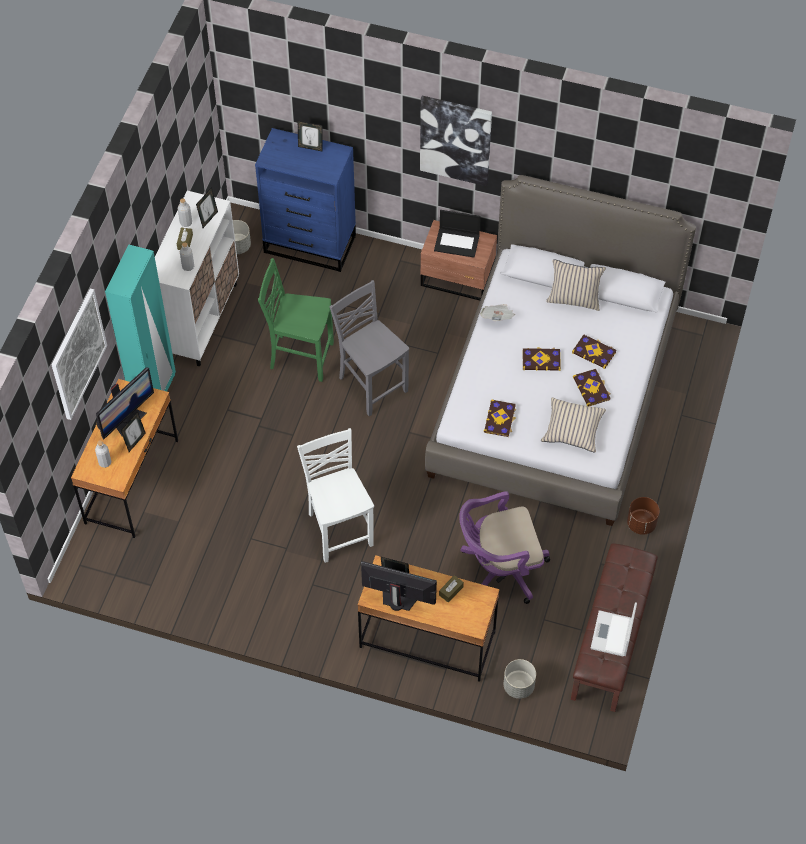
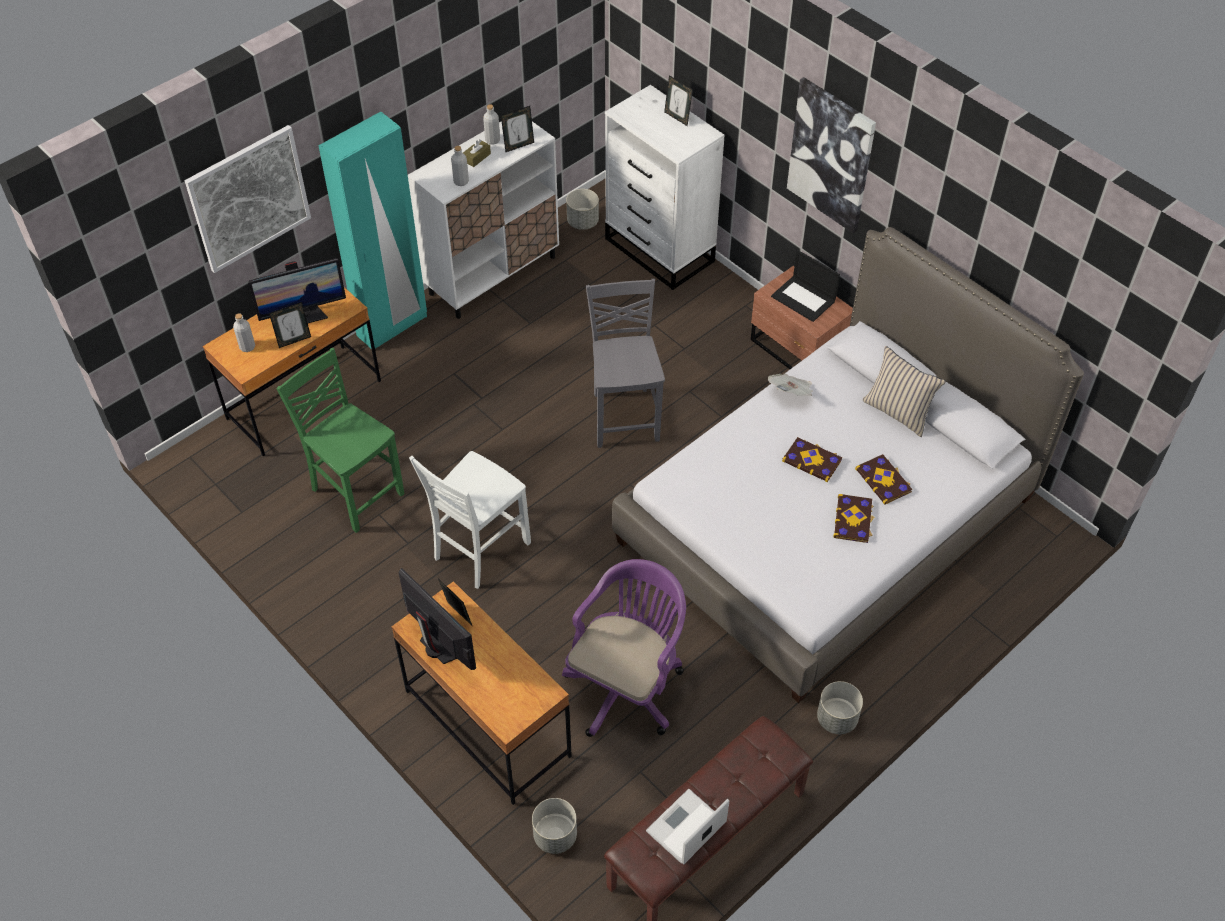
camera: 30 degrees right, 5 degrees down
(300, 356) = (568, 354): green chair -> green chair (356, 492)
(310, 244) = (660, 251): blue dresser -> white dresser
(339, 529) = (479, 550): white chair -> white chair turned 150 degrees counterclockwise
(451, 591) = (509, 666): brown tissue box -> none
(499, 569) = (627, 685): purple office chair -> purple office chair turned 105 degrees clockwise
(500, 419) = (716, 503): book -> none
(572, 429) = (797, 555): beige pillow -> none
(641, 524) = (836, 719): brown planter -> grey planter

